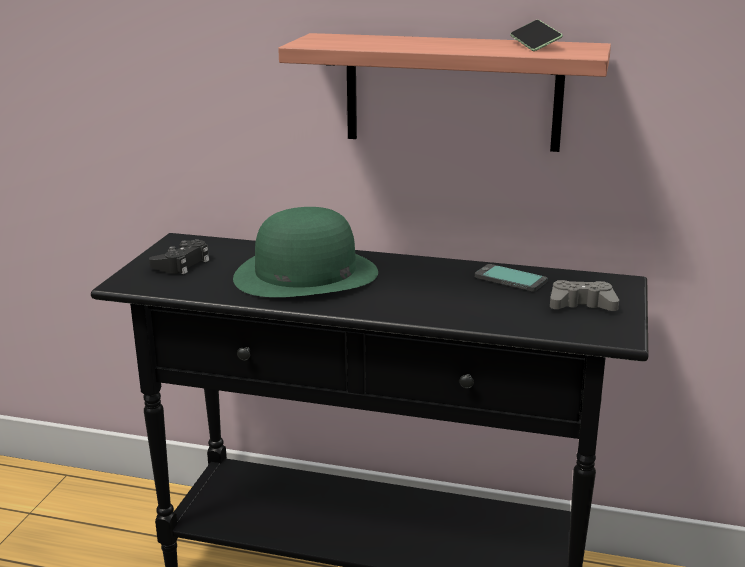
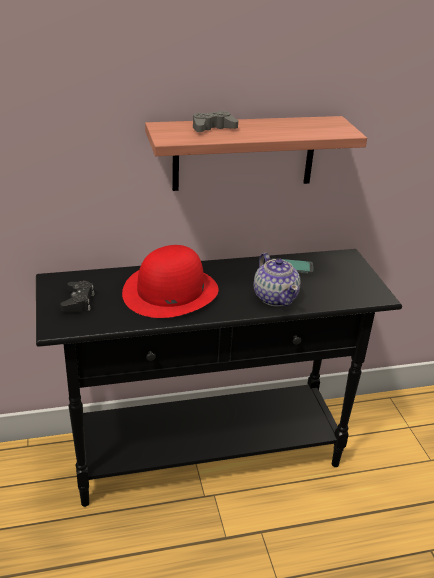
camera: 30 degrees left, 10 degrees up
(305, 274) = (170, 291): green hat -> red hat
(444, 306) = (275, 297): none -> teapot
(535, 45) = (308, 124): phone -> none
(581, 305) = (344, 278): grey game controller -> grey game controller (212, 128)

